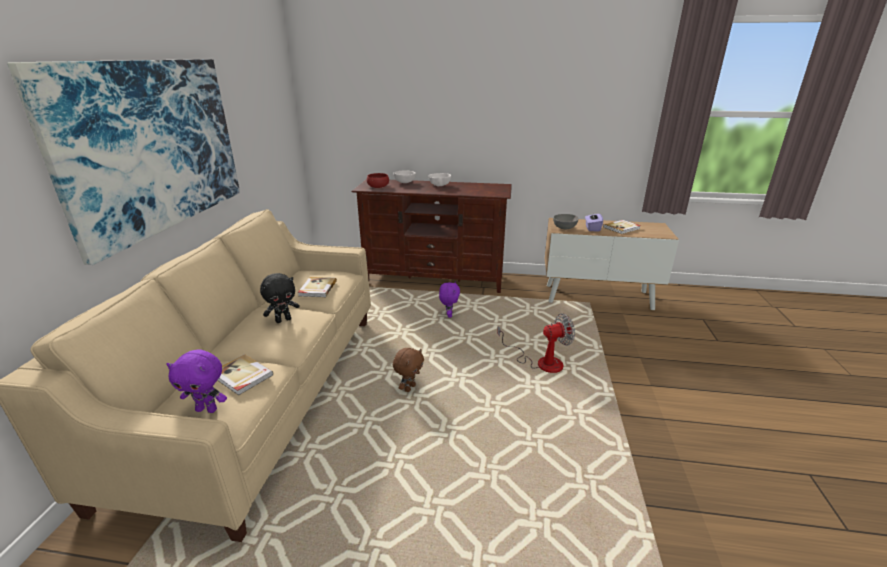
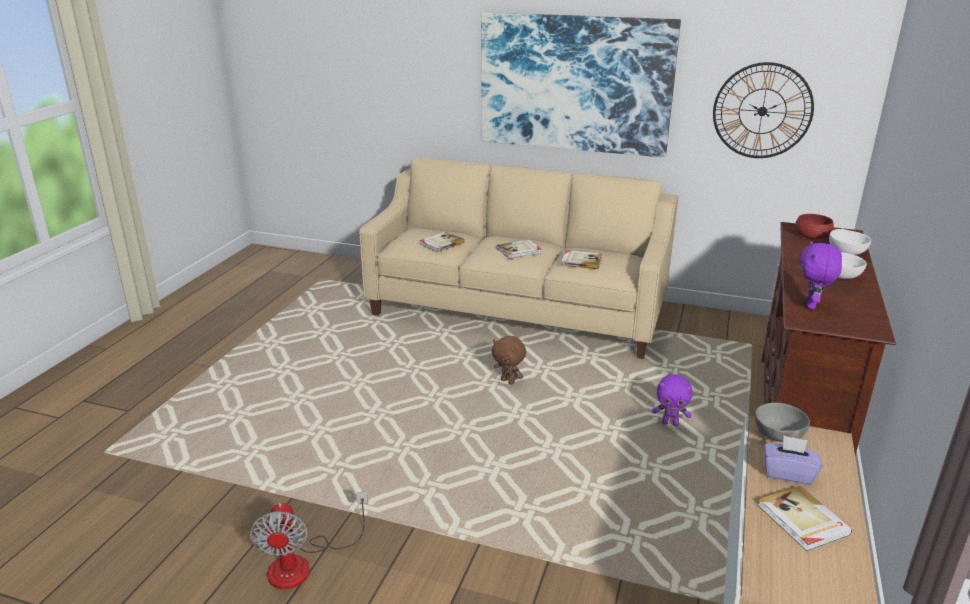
camera: 100 degrees right, 0 degrees up
(207, 409) = (411, 238): purple plush toy -> purple plush toy (812, 305)
(264, 132) = (762, 111): none -> wall clock
(283, 320) = (519, 251): black plush toy -> book
(541, 362) = (538, 486): fan -> fan (303, 564)

